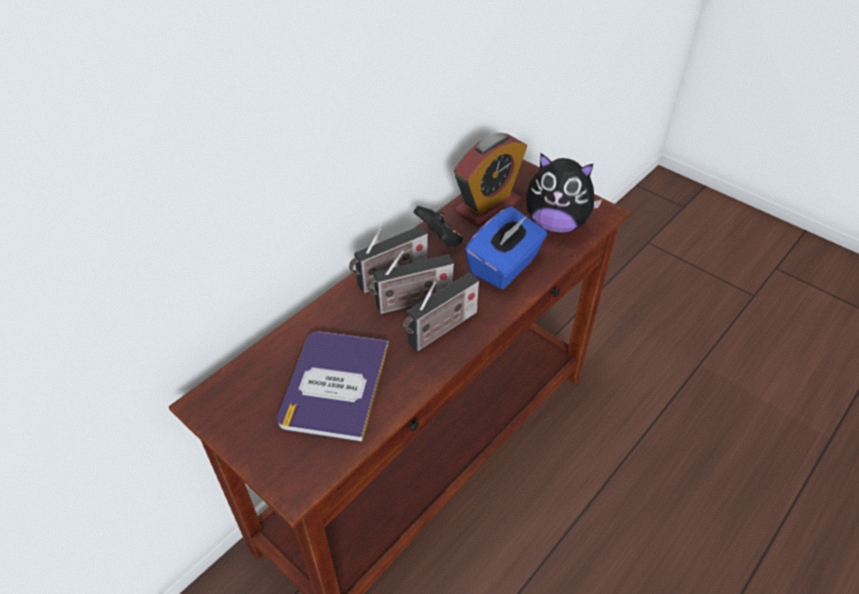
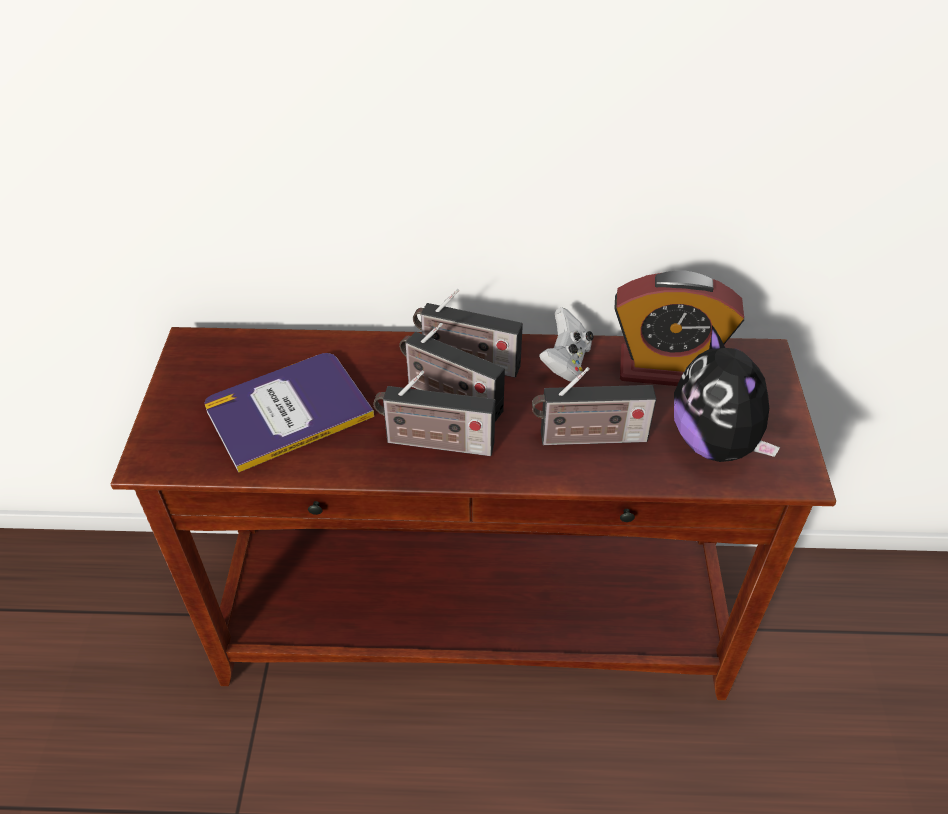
camera: 50 degrees right, 0 degrees up
(439, 238) = (565, 362): black game controller -> white game controller
(504, 266) = (588, 438): blue tissue box -> radio

